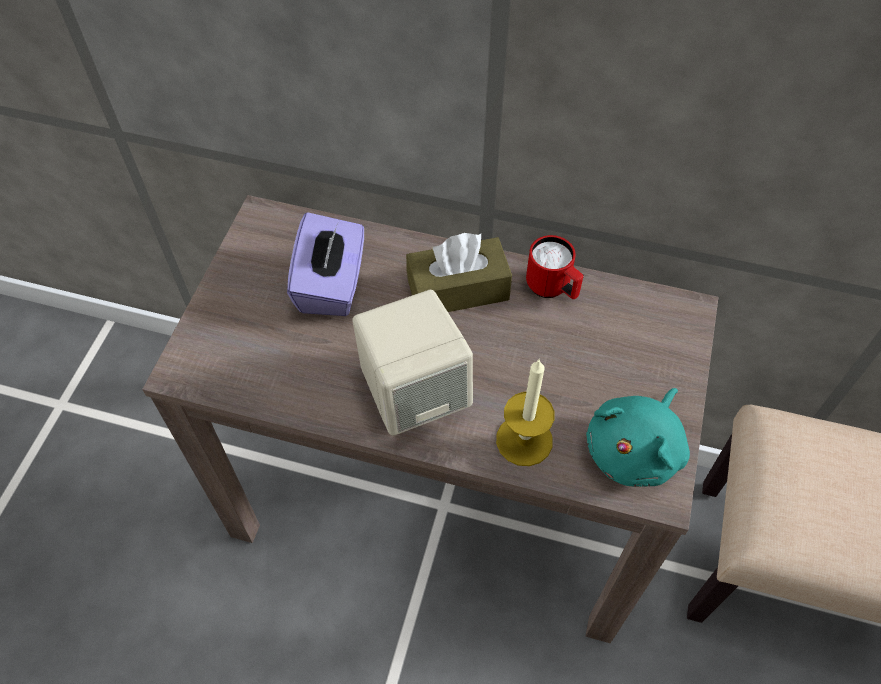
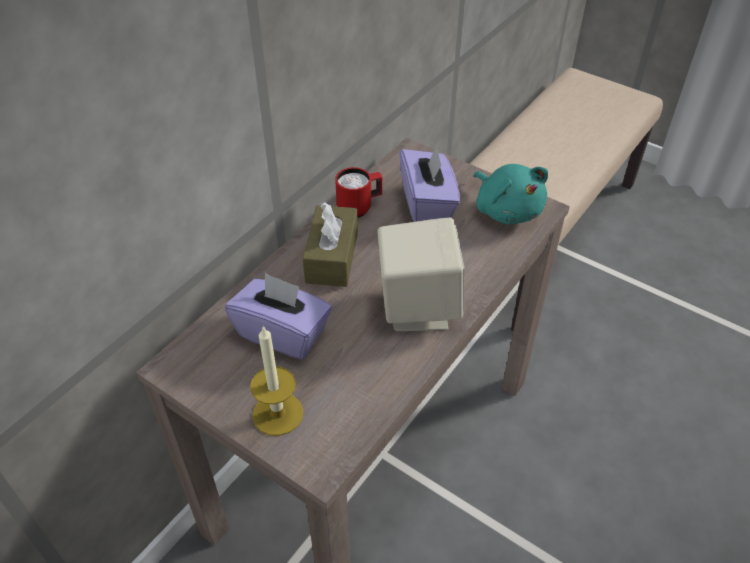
camera: 70 degrees left, 10 degrees down
(524, 440) = (480, 259): candle -> candle (277, 413)
(599, 355) = (427, 202): none -> purple tissue box

